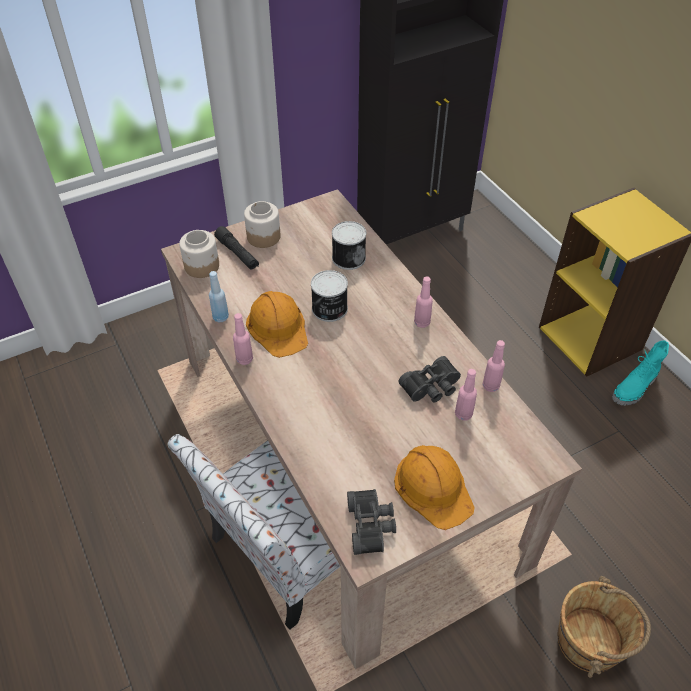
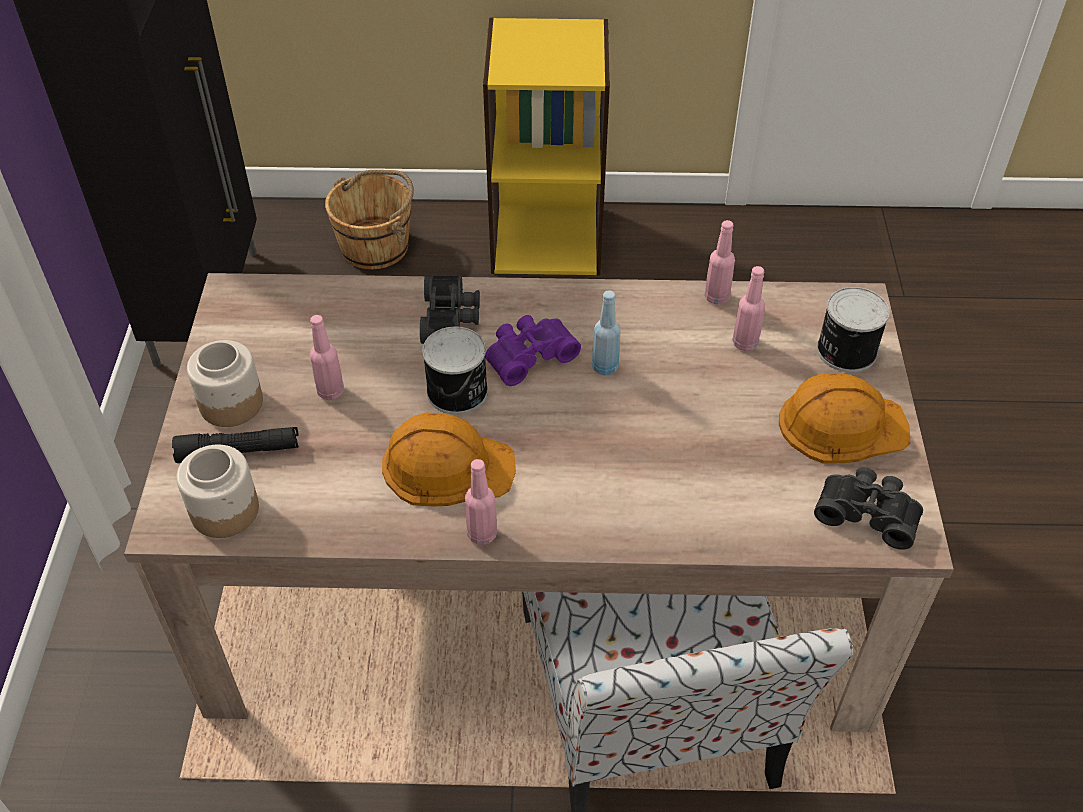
camera: 60 degrees left, 0 degrees up
(220, 317) = (367, 530): blue bottle -> blue bottle (605, 367)
(348, 257) = (370, 326): can -> can (844, 350)
(376, 324) = (528, 355): none -> purple binoculars
(422, 322) = (562, 308): pink bottle -> pink bottle (330, 391)
(432, 388) = (683, 352): black binoculars -> black binoculars (451, 318)
(590, 641) = (943, 474): brown bucket -> brown bucket (376, 246)
(635, 389) = (648, 246): turquoise boot -> none

